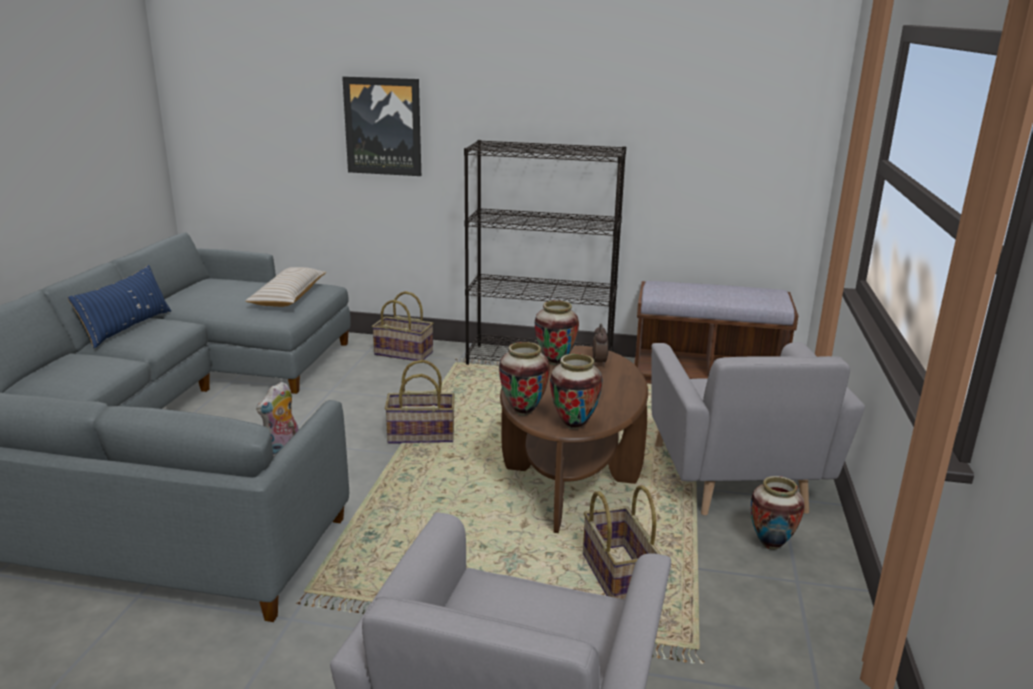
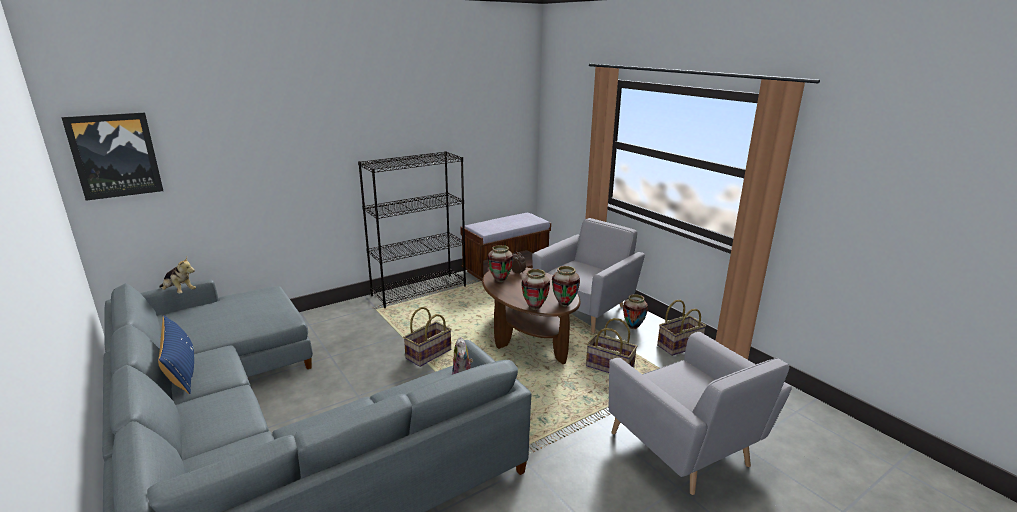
camera: 45 degrees left, 0 degrees up
(224, 256) = (179, 292): none -> plush toy
(288, 297) = (260, 304): beige pillow -> none
(383, 126) = (286, 163): picture -> picture (115, 155)
(404, 353) = (335, 316): basket -> basket (679, 345)
(736, 479) = (585, 308): grey armchair -> grey armchair turned 90 degrees counterclockwise

